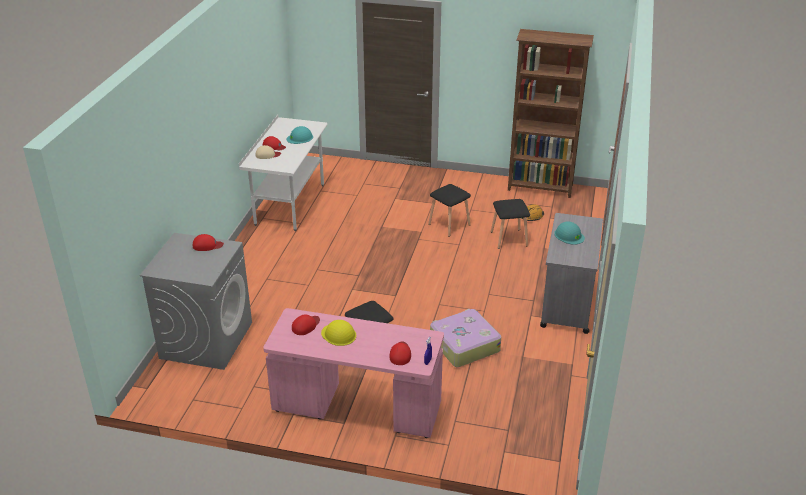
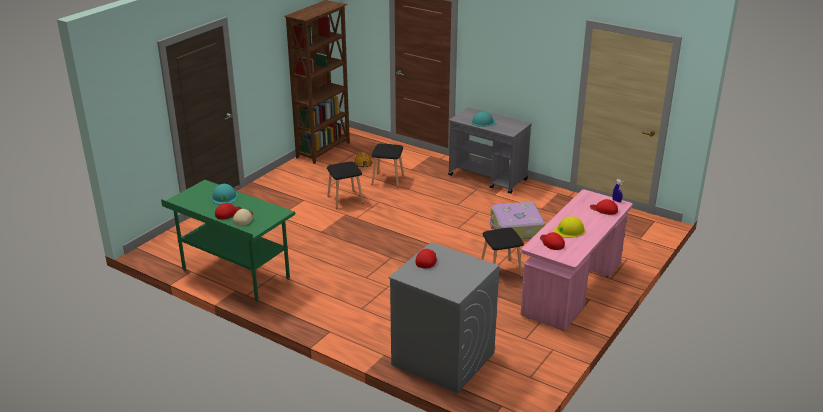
camera: 70 degrees left, 5 degrees down
(289, 205) = (235, 275): white desk -> green desk

